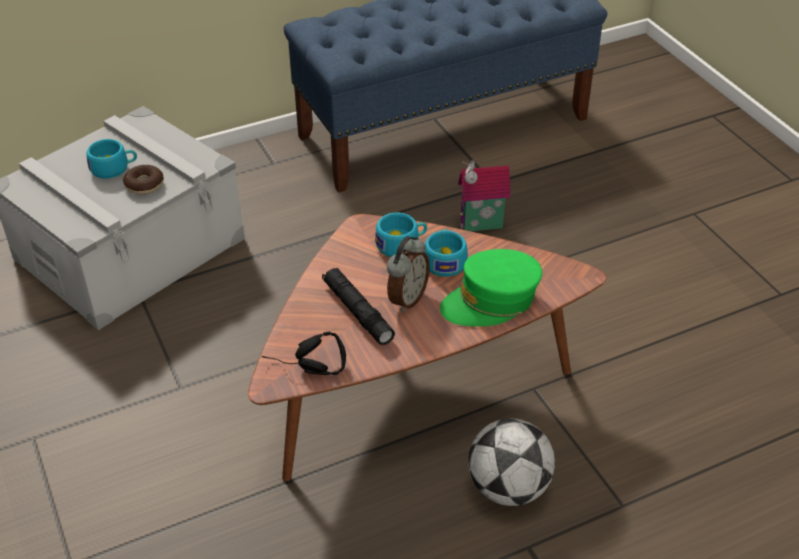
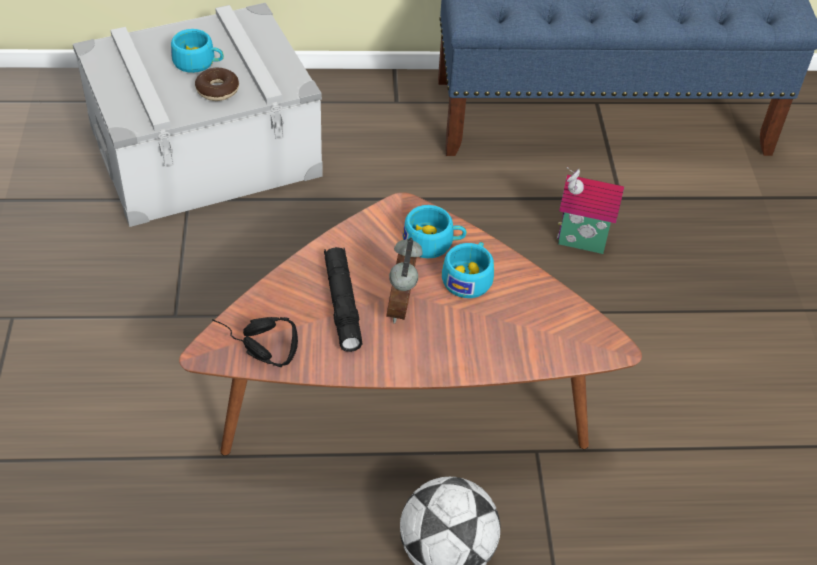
camera: 20 degrees right, 5 degrees up
(406, 299) = (402, 307): alarm clock -> alarm clock turned 135 degrees clockwise
(491, 301) = (492, 342): green cap -> none

